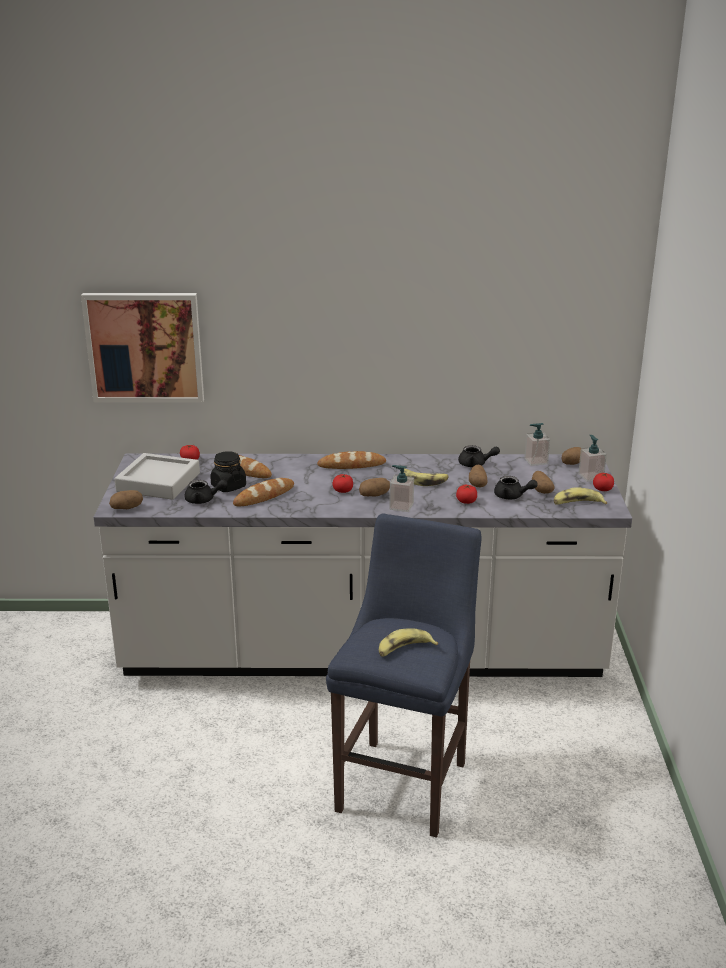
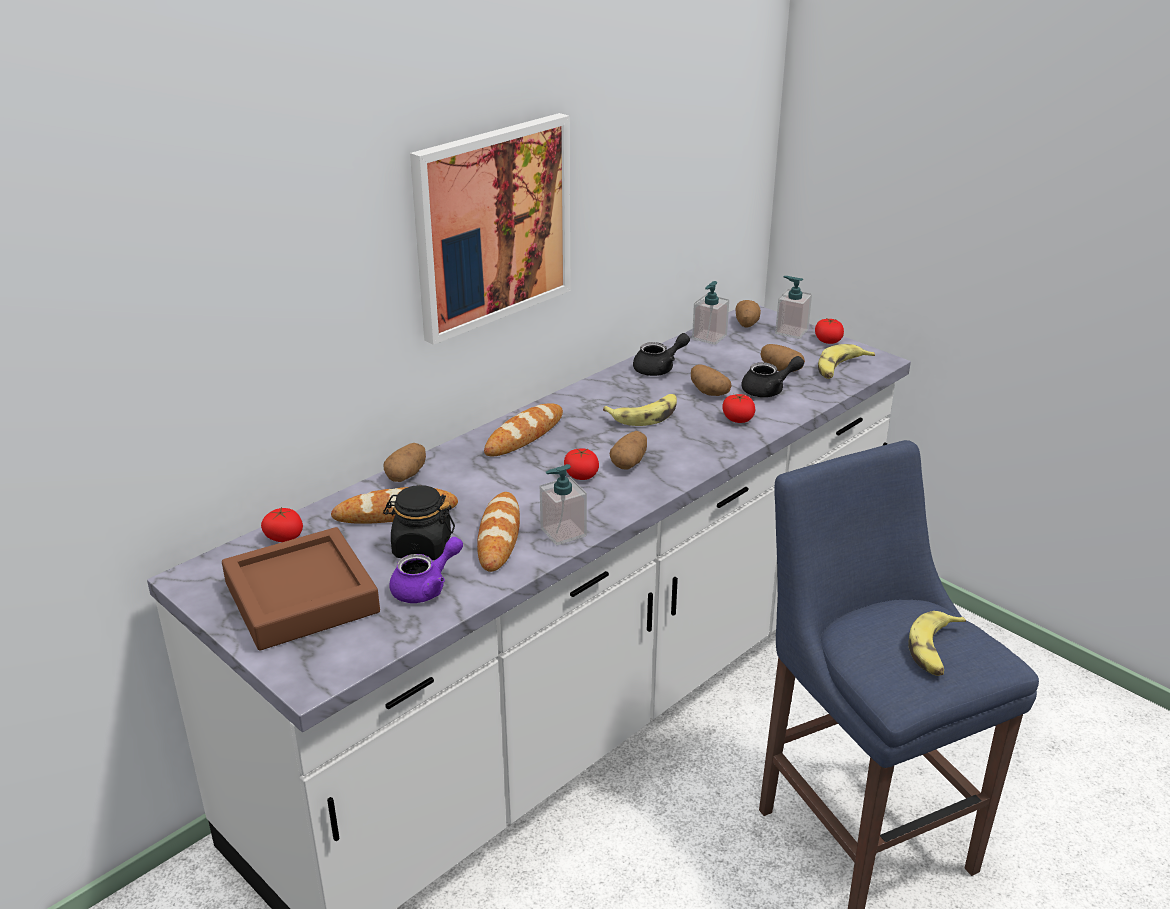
camera: 45 degrees left, 5 degrees up
(127, 508) = (330, 667): potato -> potato (406, 475)
(144, 347) = (152, 359): picture -> picture (492, 226)
(158, 482) = (301, 598): grey tray -> brown tray
(204, 500) = (426, 587): black teapot -> purple teapot
(401, 506) = (686, 461): soap dispenser -> soap dispenser (563, 532)

